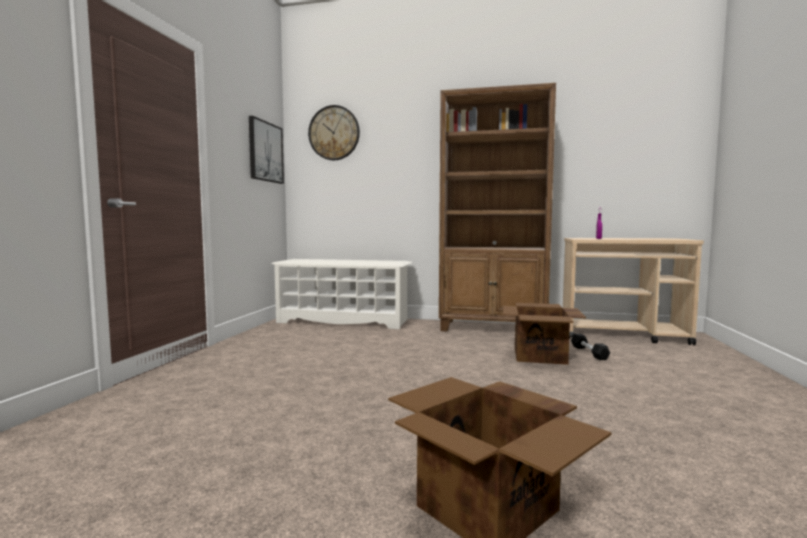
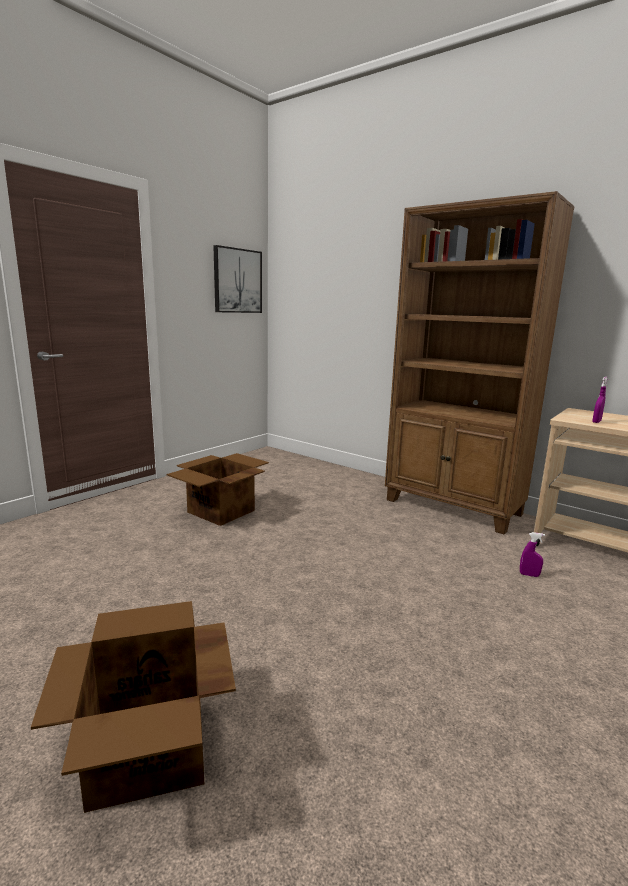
camera: 25 degrees right, 10 degrees up
(334, 133) = (312, 256): wall clock -> none
(344, 321) = (304, 466): white shoe rack -> none
(539, 356) = (455, 565): cardboard box -> cardboard box (220, 511)
(589, 352) = (529, 575): black dumbbell -> purple spray bottle

